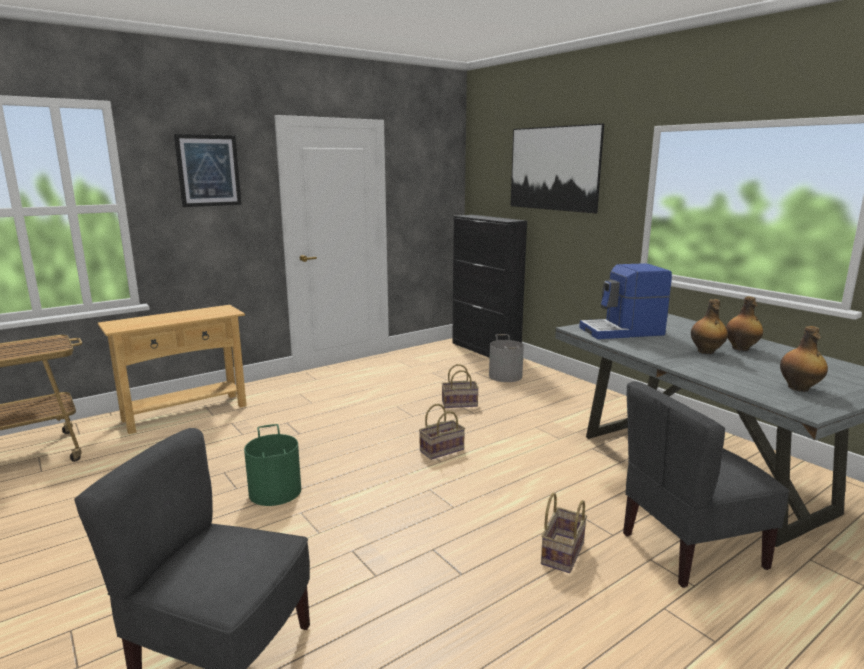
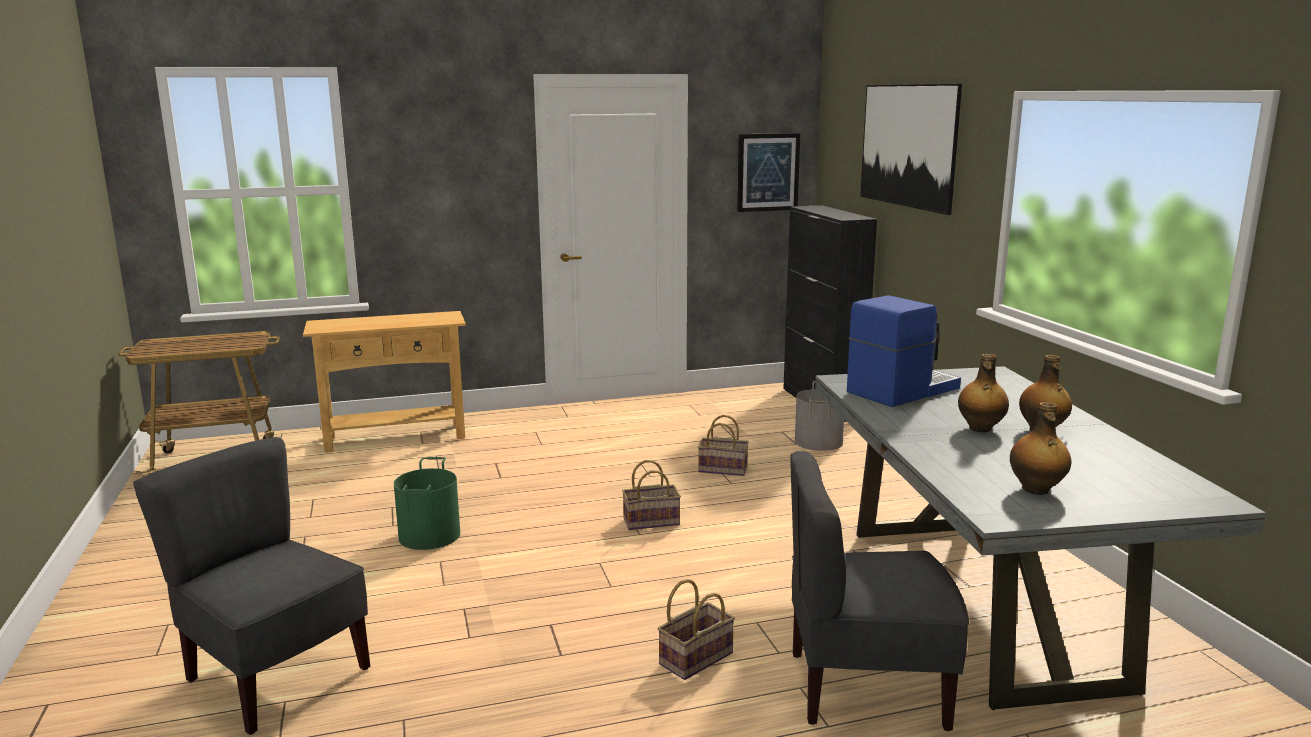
camera: 20 degrees right, 0 degrees up
(208, 170) = (446, 145): picture -> picture (767, 172)
(622, 331) = (901, 390): coffee machine -> coffee machine turned 135 degrees clockwise

